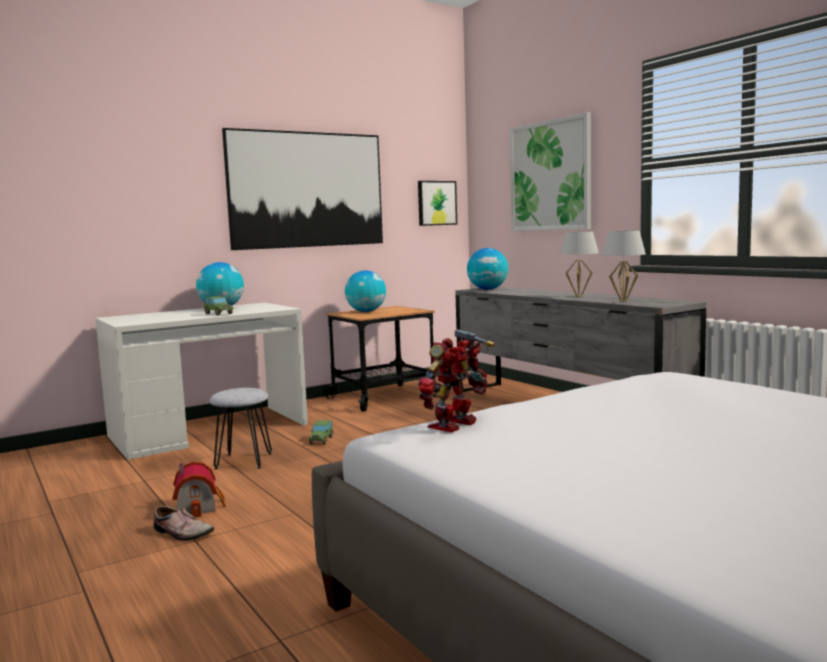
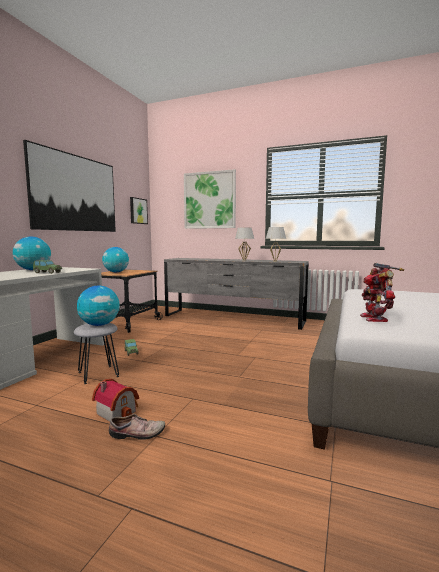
camera: 35 degrees left, 0 degrees up
(488, 289) = (181, 258): globe -> globe (99, 325)

